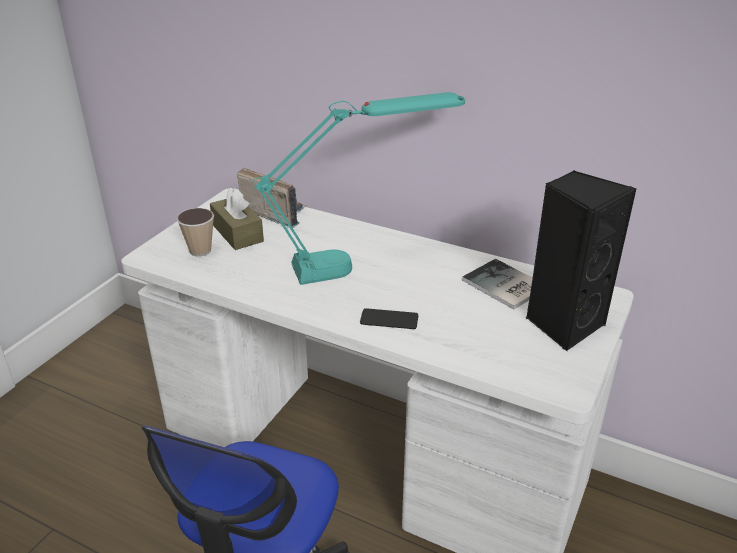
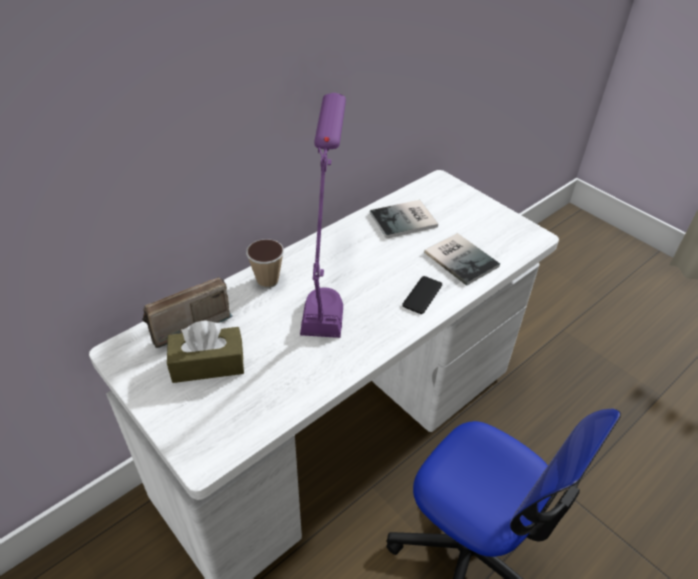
camera: 70 degrees left, 10 degrees up
(200, 251) = (224, 405): cup -> cup (267, 280)
(360, 263) = (326, 287): turquoise table lamp -> purple table lamp
(472, 335) = (461, 258): none -> book
(563, 324) = (465, 211): black speaker -> none

